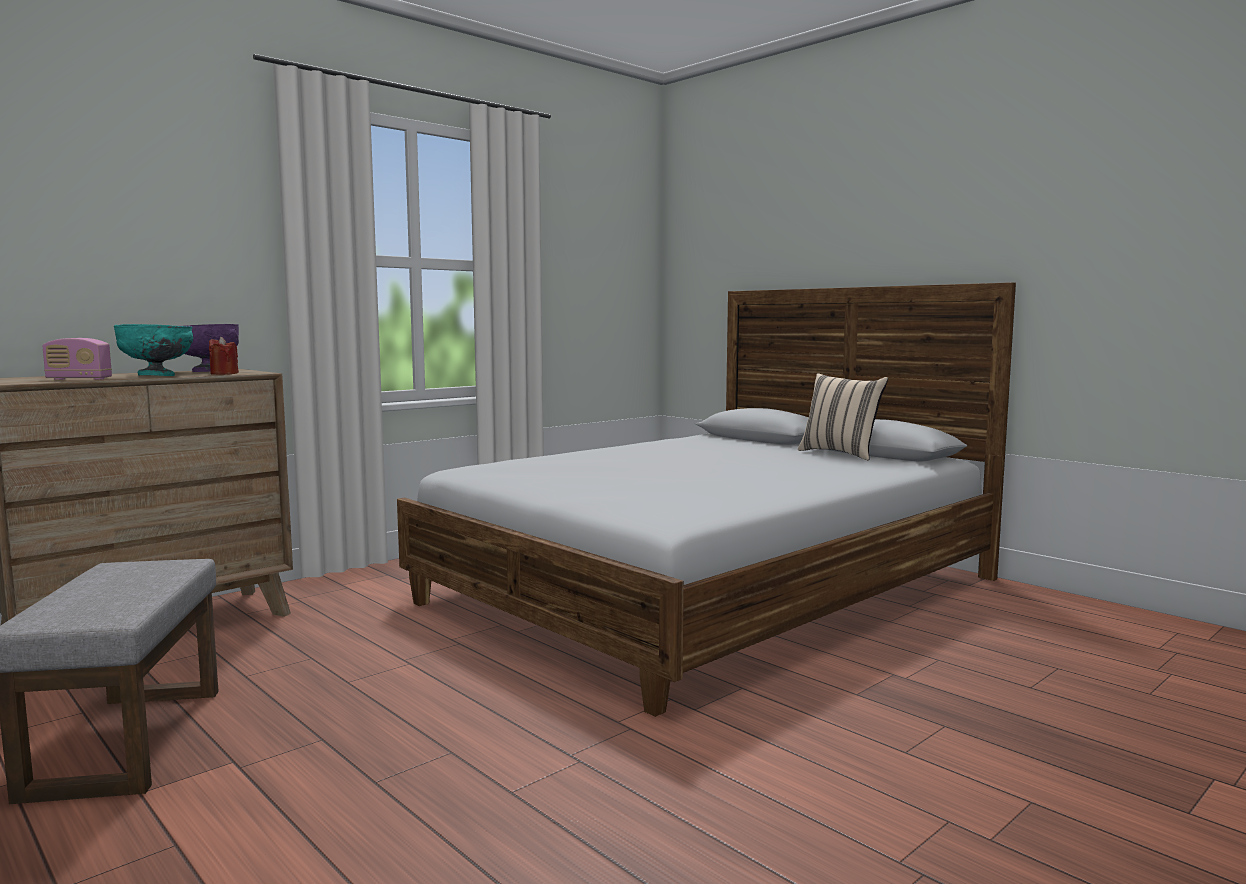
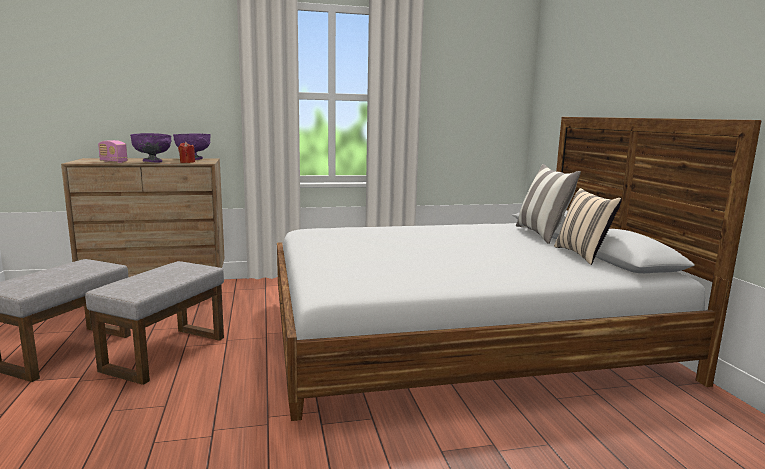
camera: 30 degrees right, 5 degrees up
(157, 376) = (152, 162): turquoise bowl -> purple bowl
(329, 697) = (165, 353): none -> grey ottoman
(757, 441) = (542, 234): none -> pillow

